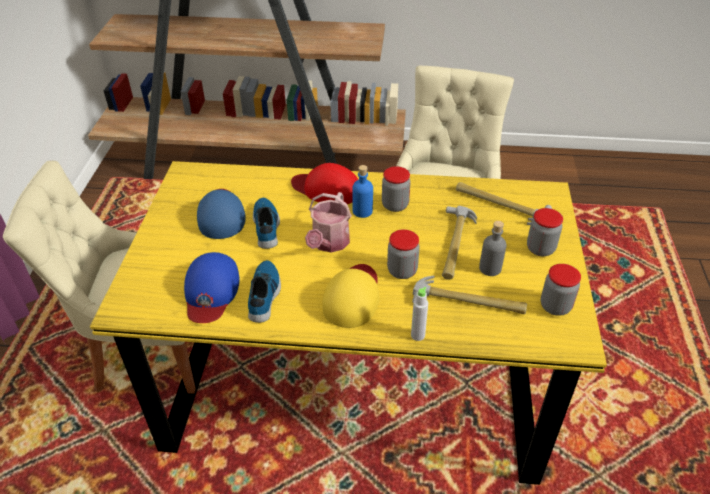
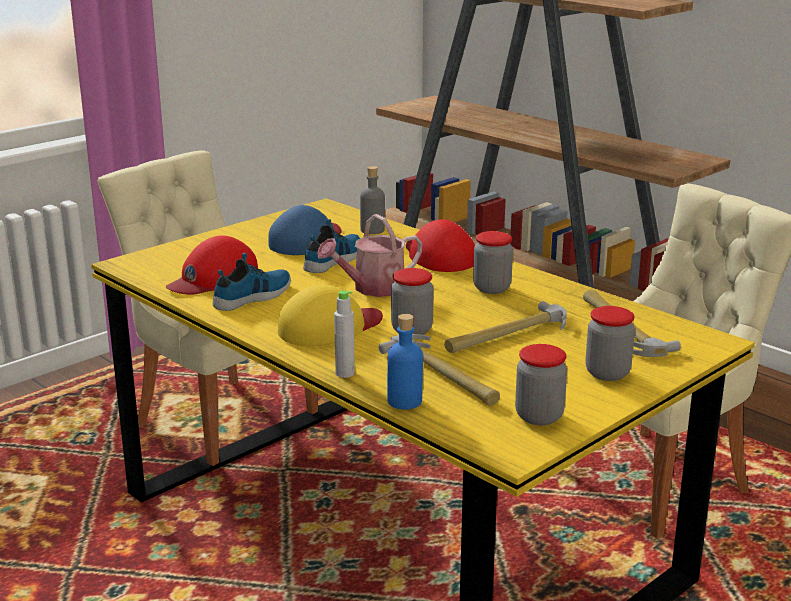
camera: 40 degrees right, 20 degrees down
(211, 291) = (213, 279): blue cap -> red cap
(362, 211) = (448, 281): blue bottle -> blue bottle (404, 401)
(490, 268) = (514, 363): grey bottle -> grey bottle (372, 230)

